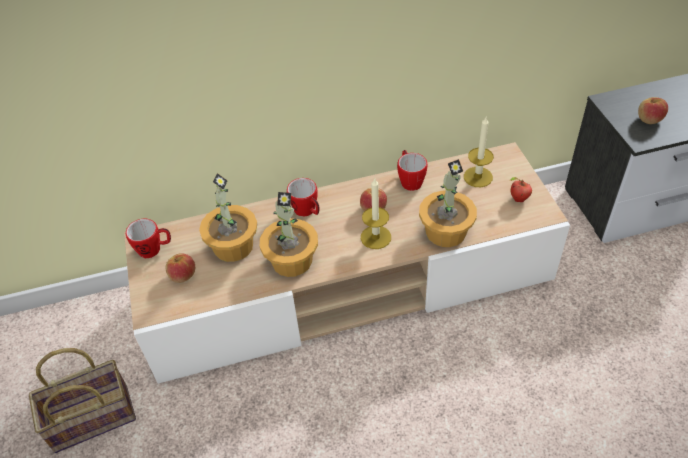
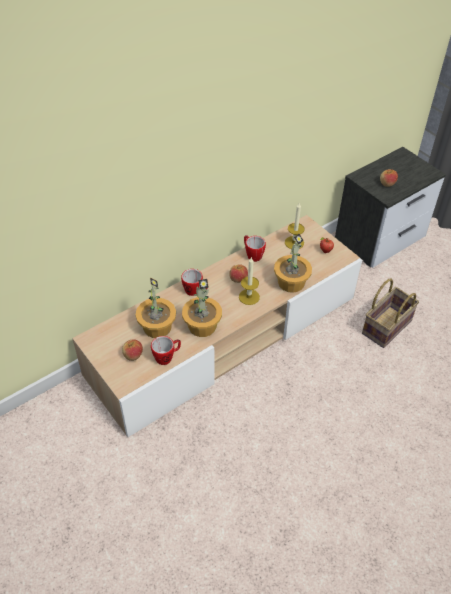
camera: 25 degrees left, 0 degrees up
(94, 416) = (91, 473): basket -> basket (386, 325)
(154, 249) = (102, 343): mug -> mug (167, 357)

